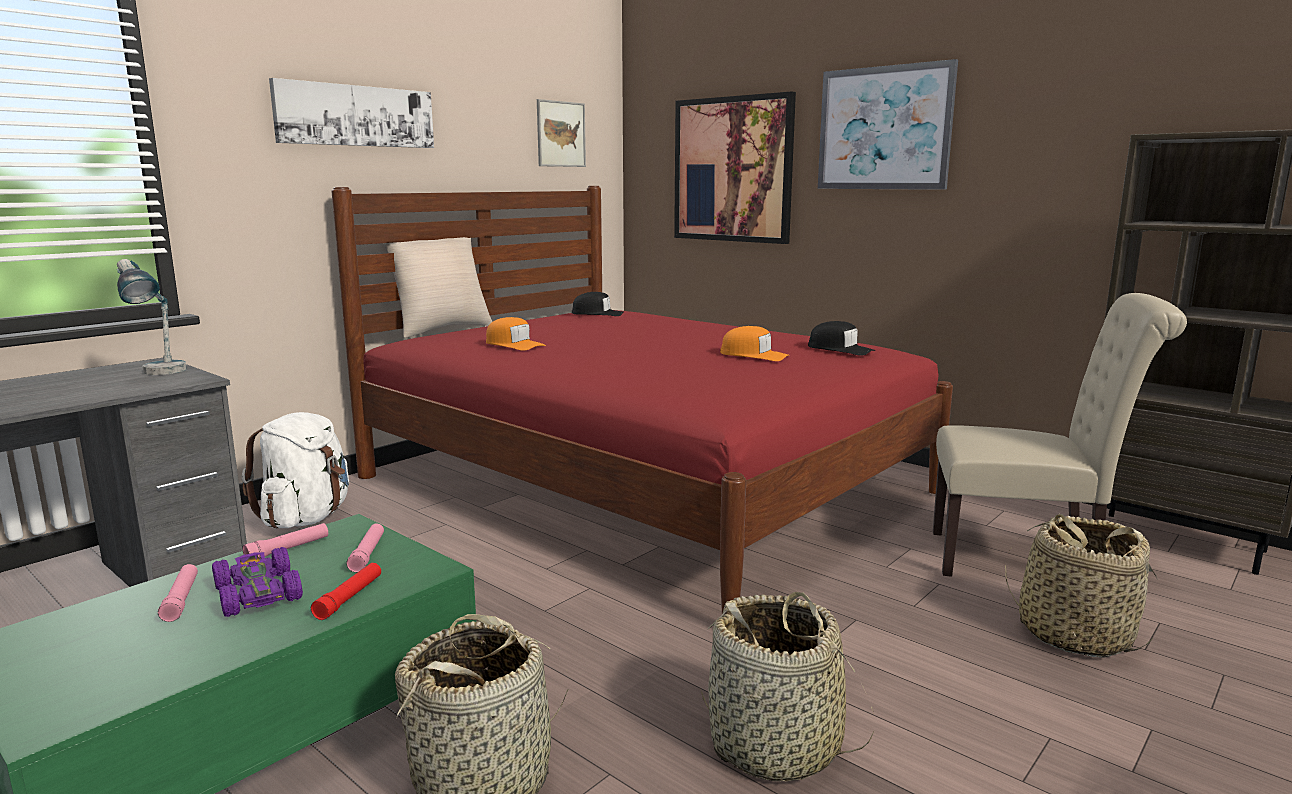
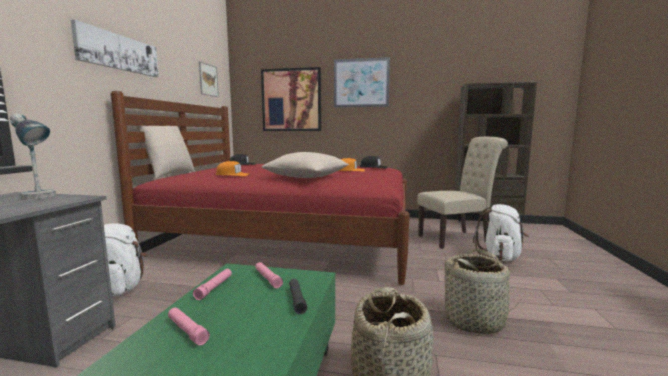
camera: 30 degrees left, 5 degrees down
(257, 593) = (235, 313): purple toy car -> none
(349, 598) = (297, 300): red flashlight -> black flashlight
(620, 367) = (306, 177): none -> beige pillow
(1073, 634) = (500, 257): basket -> white backpack

